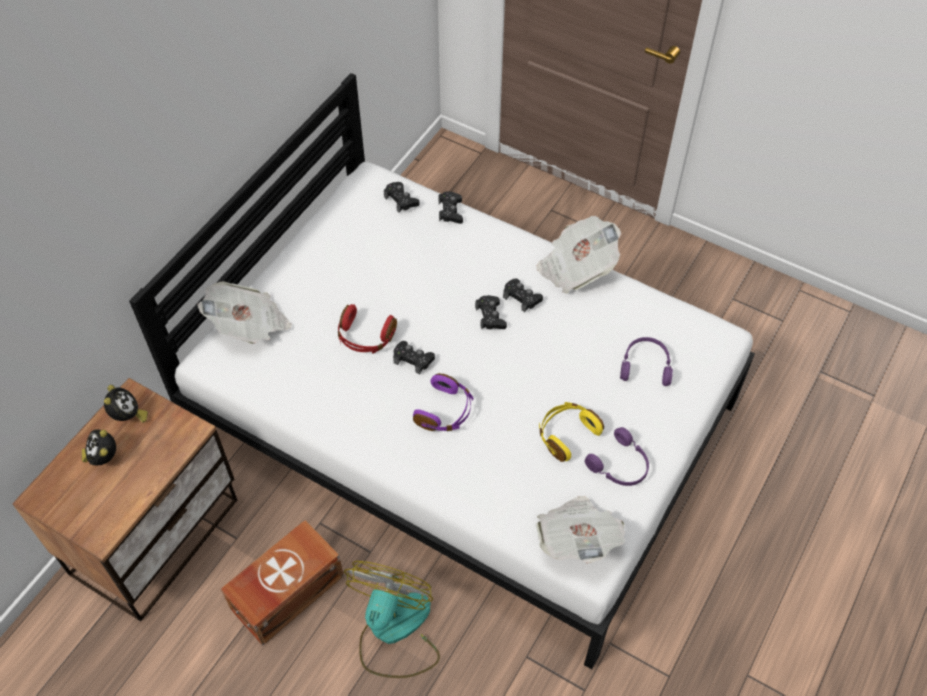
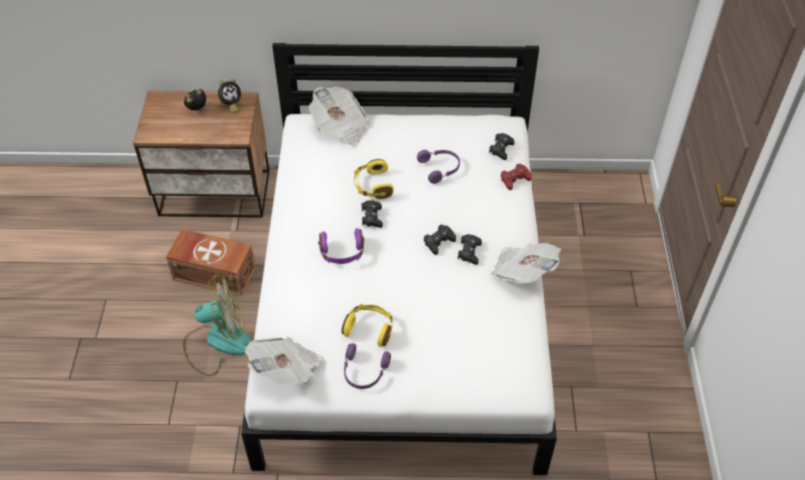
camera: 60 degrees right, 5 degrees down
(365, 337) = (372, 186): red headphones -> yellow headphones
(450, 211) = (514, 179): black game controller -> red game controller
(645, 365) = (464, 352): purple headphones -> purple headphones (440, 168)

